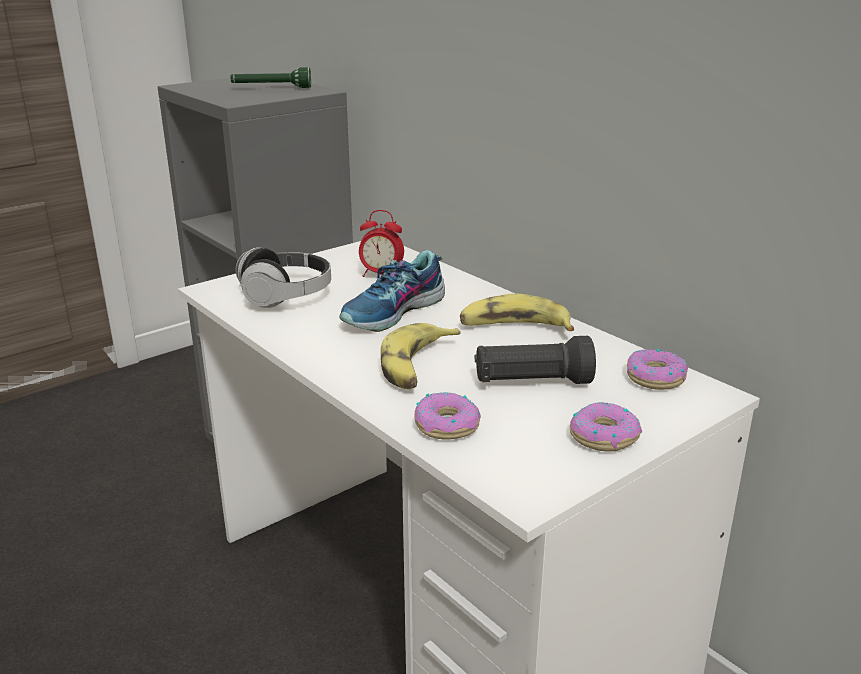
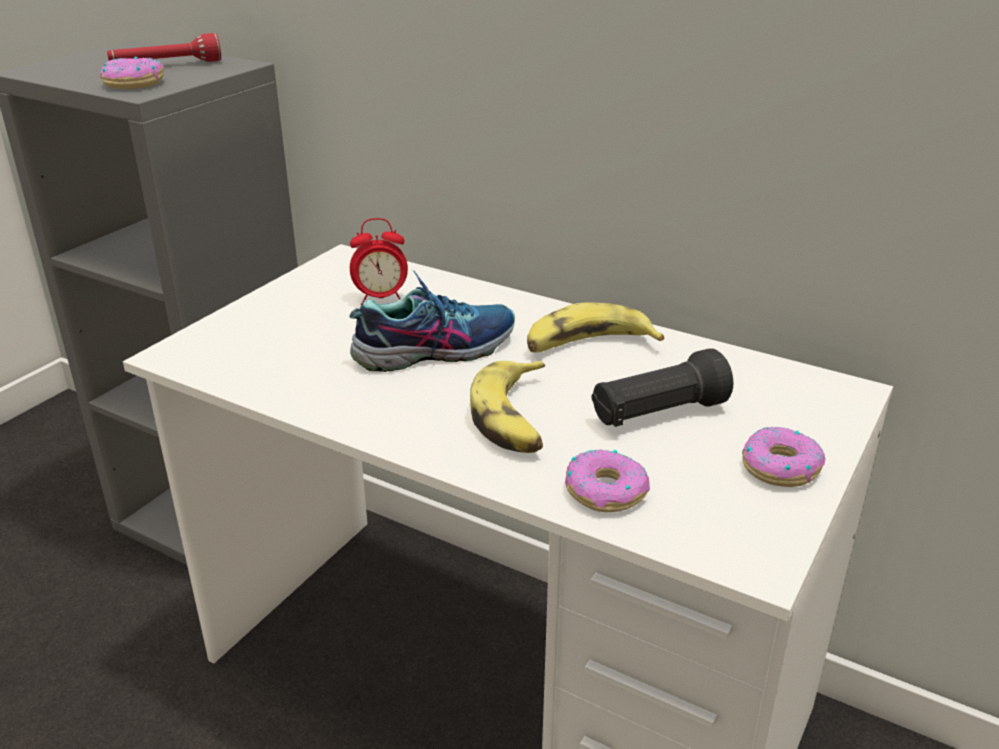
camera: 20 degrees left, 5 degrees up
(271, 88) = (166, 65): green flashlight -> red flashlight
(286, 296) = (281, 349): headphones -> none
(394, 312) = (435, 349): shoe -> shoe turned 135 degrees counterclockwise
(655, 378) = (778, 382): donut -> donut (133, 83)

